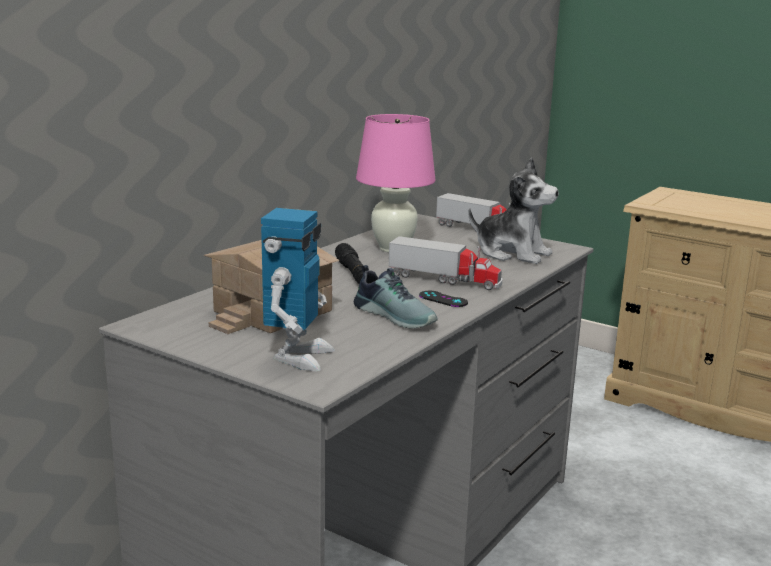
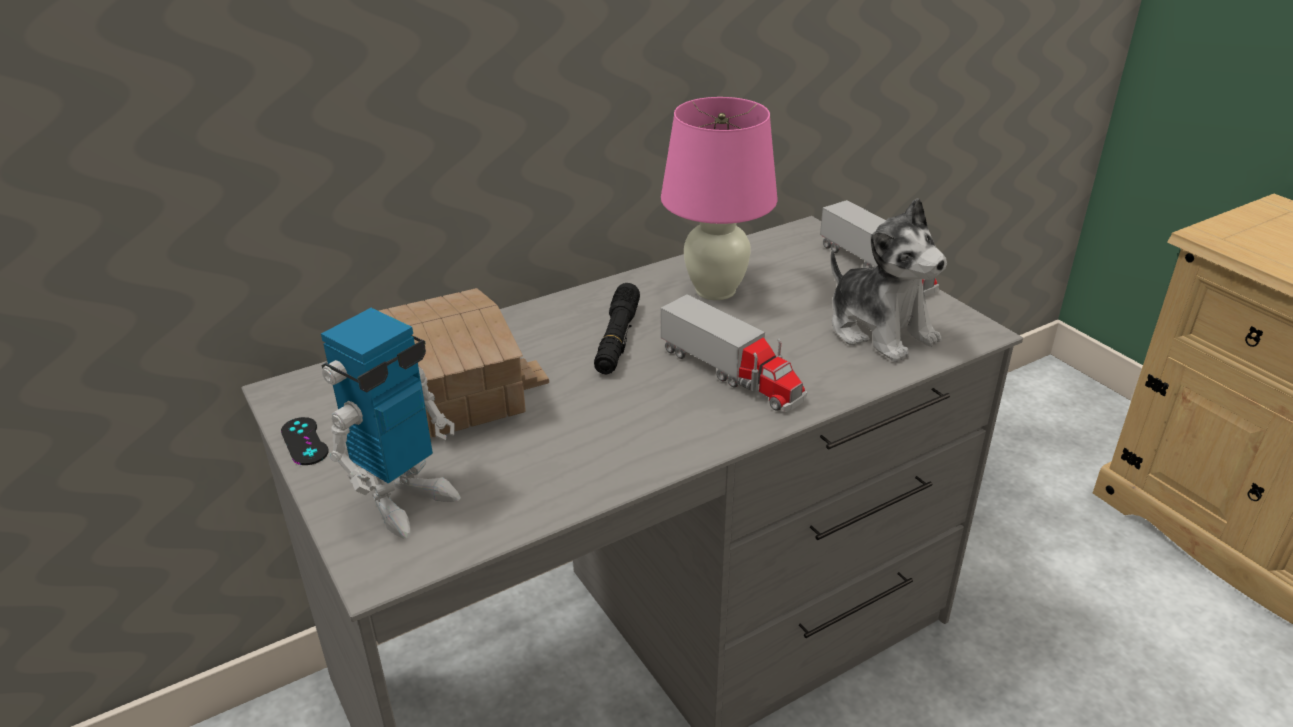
camera: 25 degrees right, 15 degrees up
(396, 316) = (599, 442): shoe -> none
(443, 299) = (692, 418): black game controller -> black game controller (304, 441)

